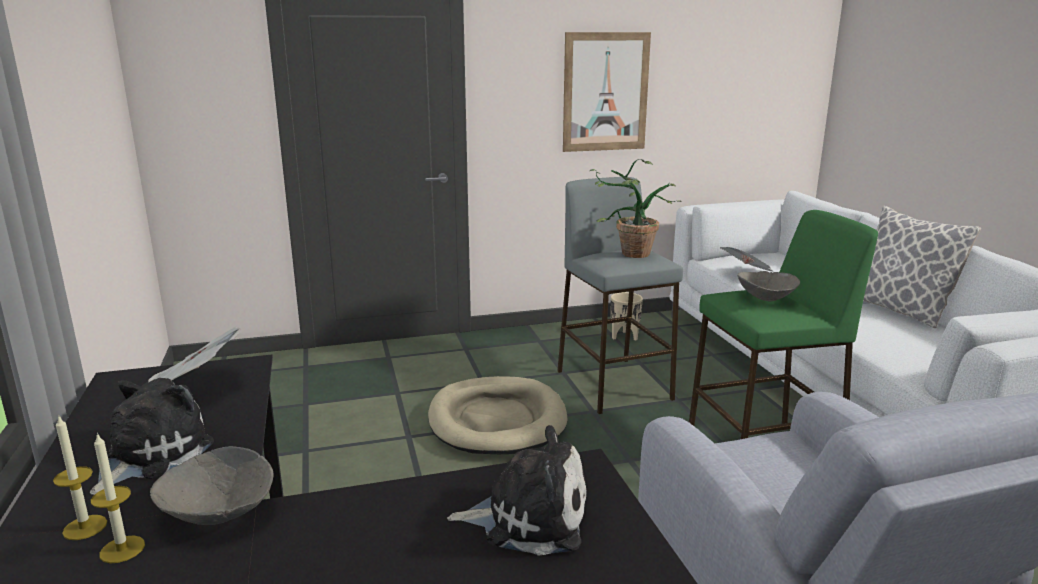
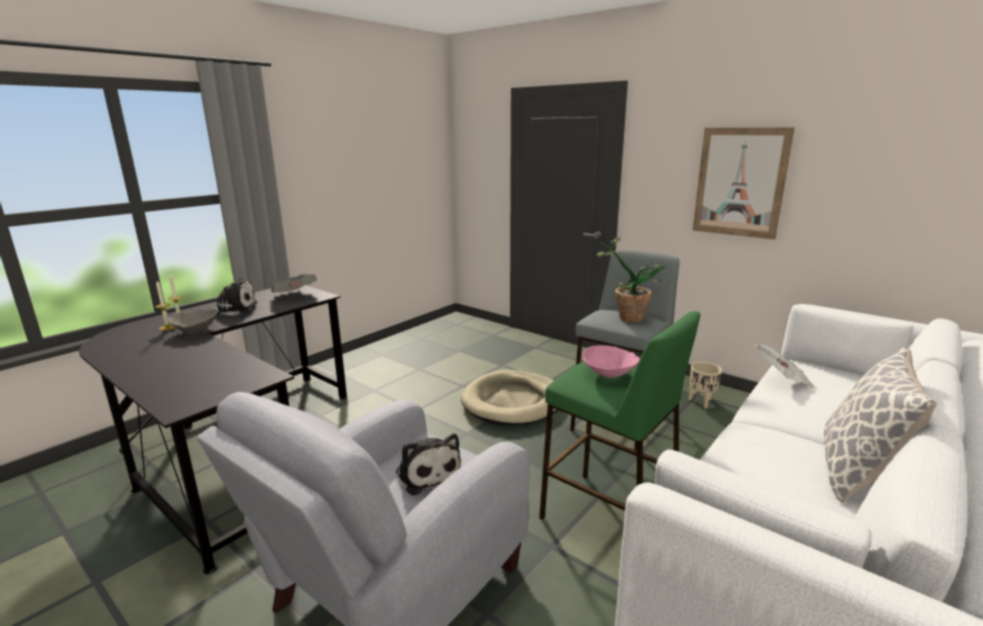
camera: 55 degrees right, 0 degrees up
(529, 517) = (214, 377): plush toy -> plush toy (427, 473)
(765, 298) = (609, 373): grey bowl -> pink bowl

